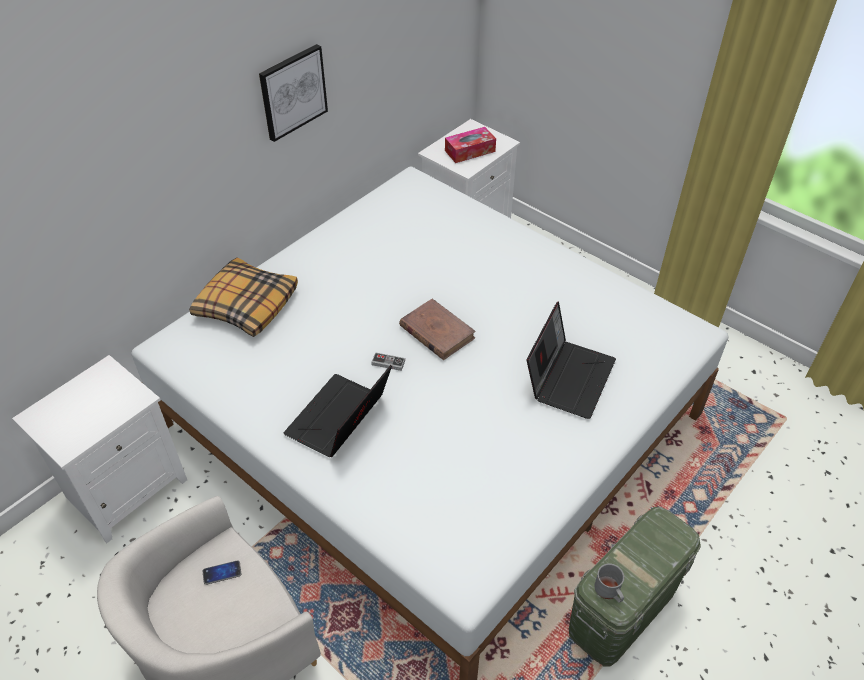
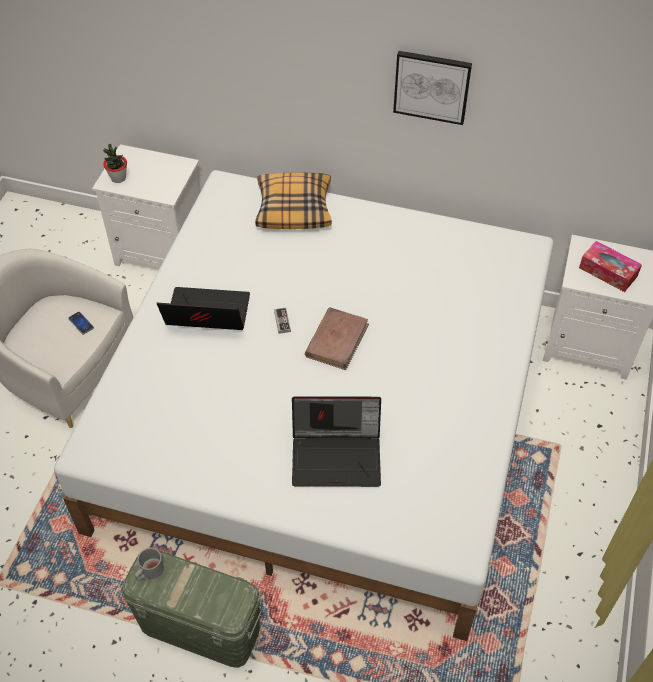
camera: 65 degrees right, 5 degrees up
(69, 436) = (118, 178): none -> potted plant

